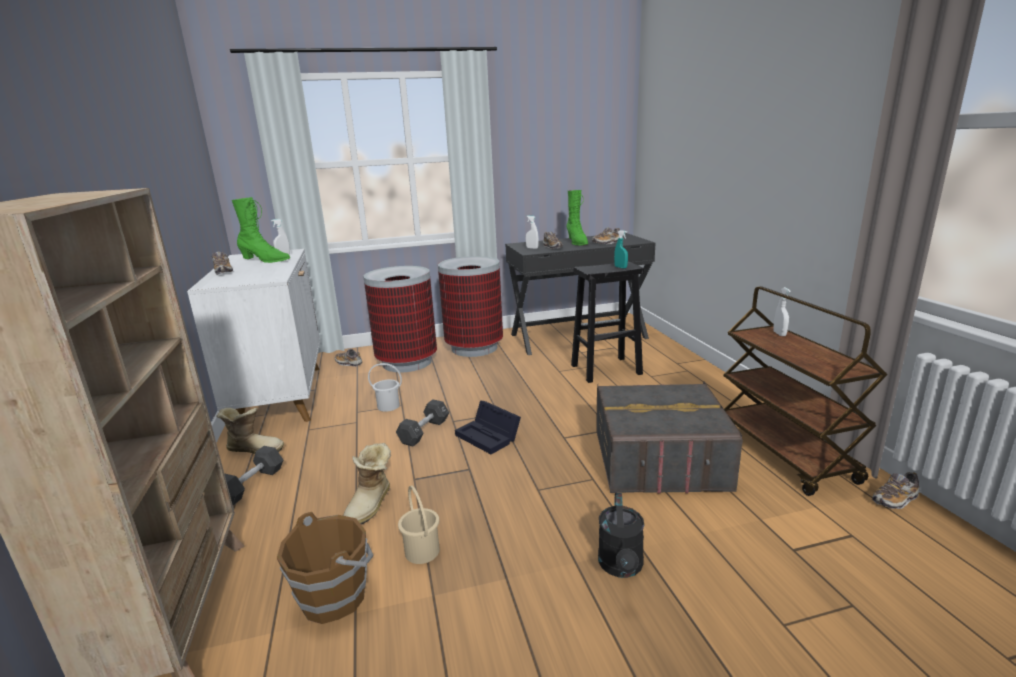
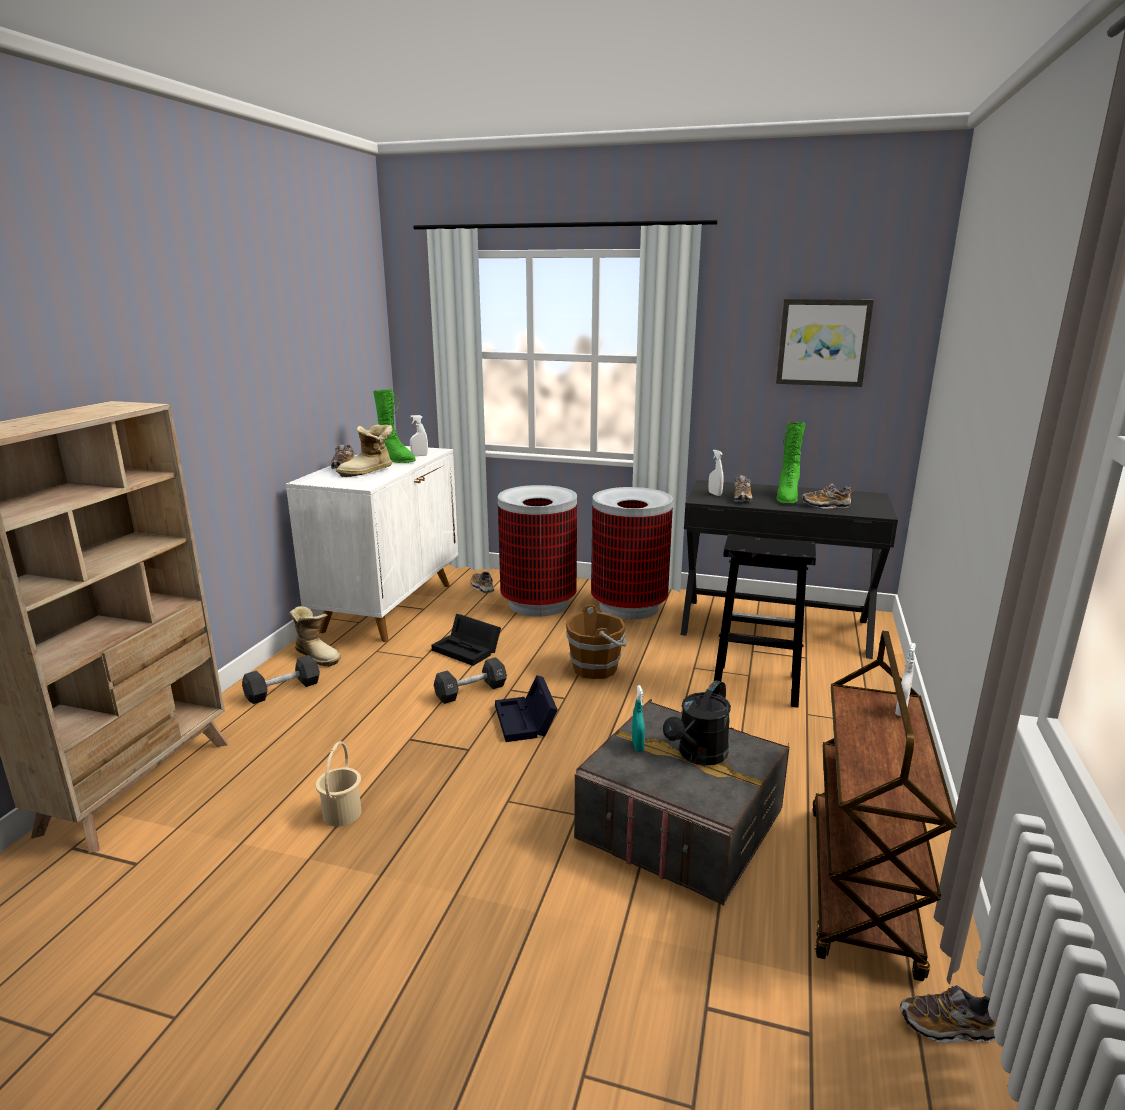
camera: 30 degrees right, 0 degrees up
(335, 596) = (242, 821): brown bucket -> brown bucket (596, 668)
(371, 505) = (349, 750): boot -> boot (368, 472)
(388, 406) = (468, 650): white bucket -> black storage box
(571, 136) = (823, 342): none -> picture
(620, 267) = (786, 549): turquoise spray bottle -> turquoise spray bottle (637, 746)
(621, 567) = (492, 922): black watering can -> black watering can (698, 756)

